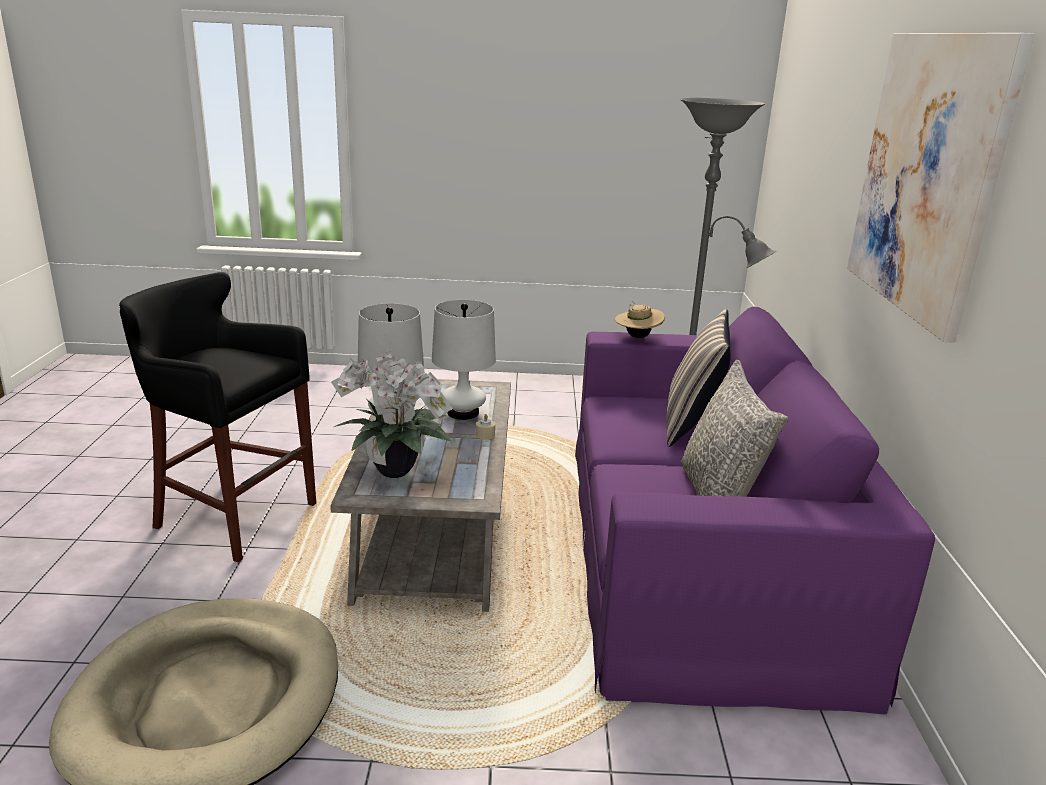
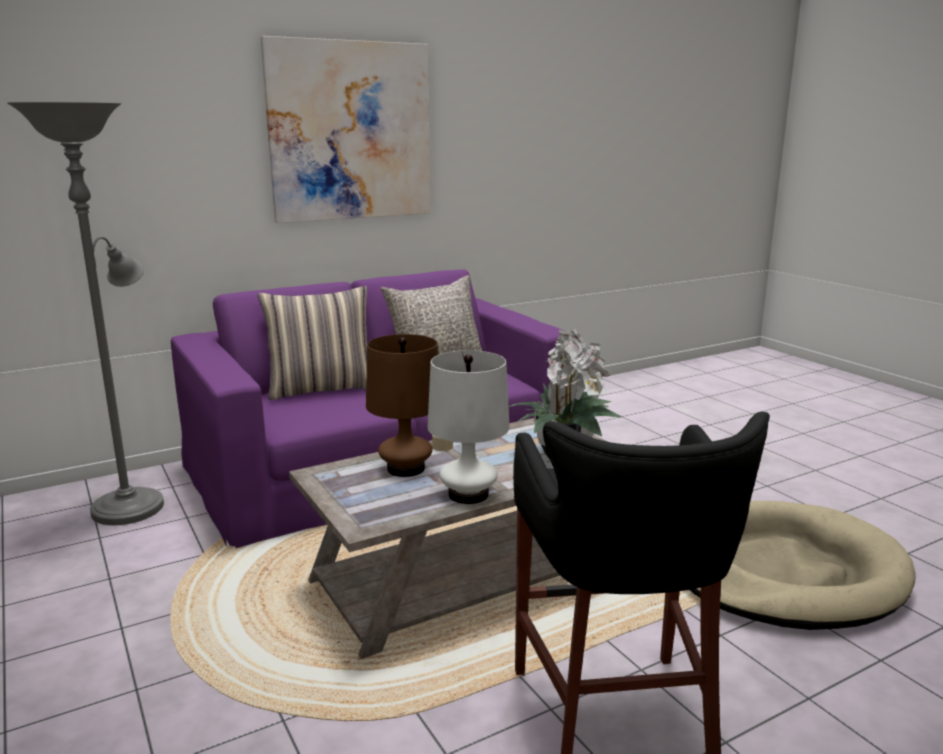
camera: 120 degrees left, 5 degrees down
(463, 412) = (406, 468): white table lamp -> brown table lamp
(637, 337) = (225, 370): beige hat -> none

